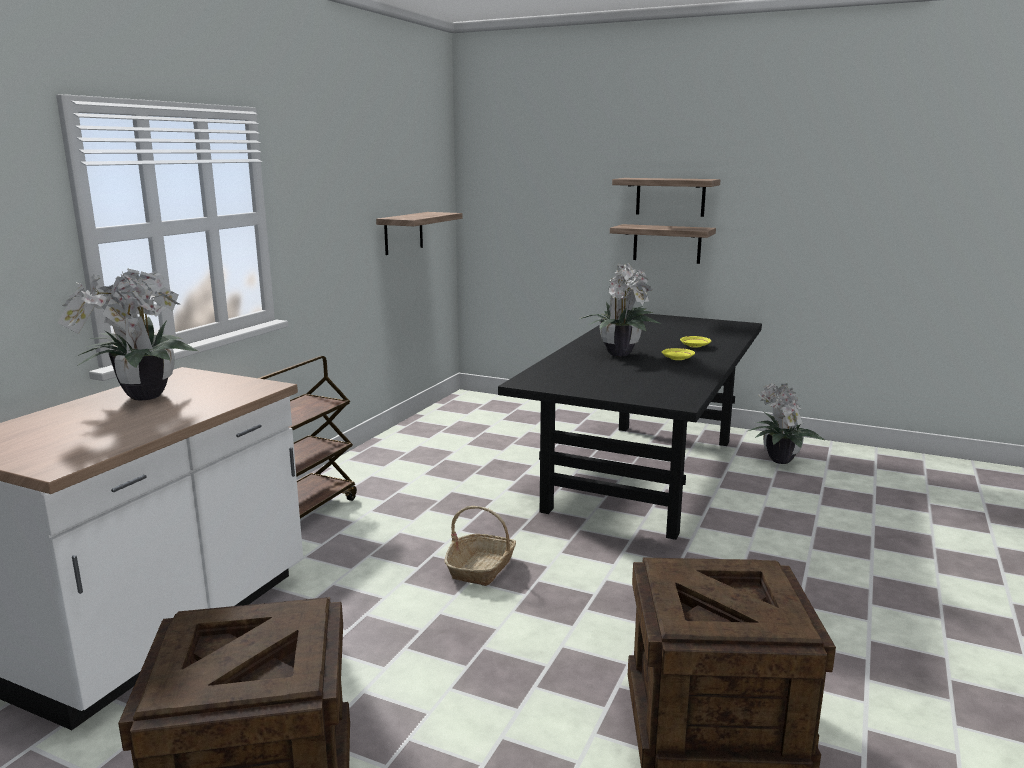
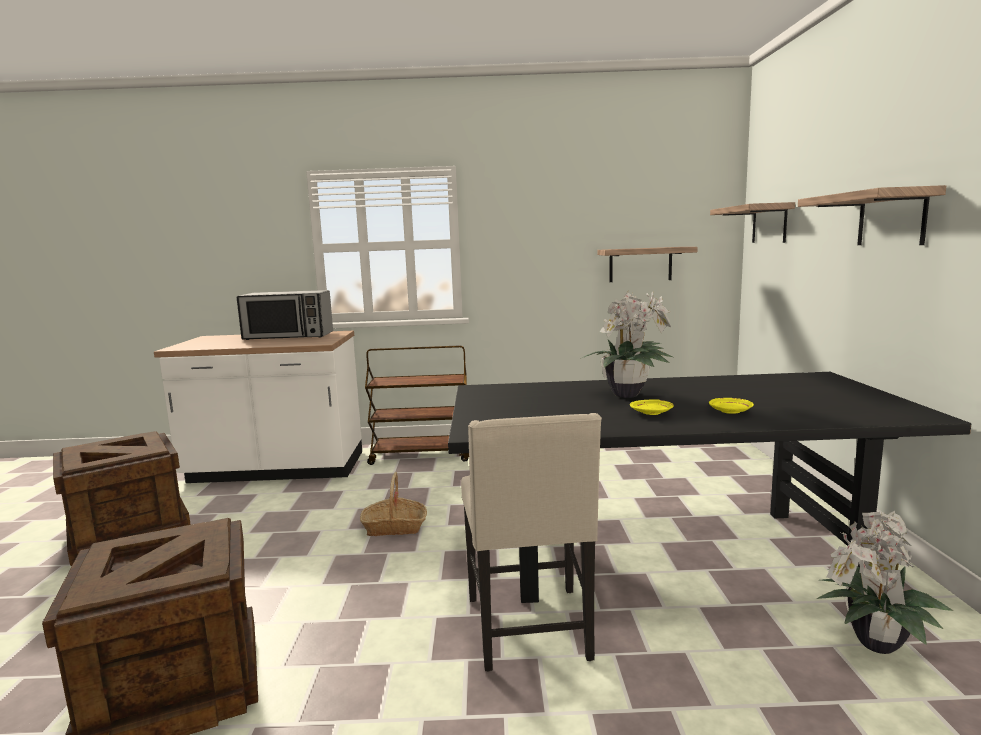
camera: 65 degrees right, 5 degrees down
(141, 397) = (288, 336): potted plant -> microwave
(667, 243) = (884, 285): shelf -> shelf (769, 224)
(714, 545) = (530, 629): none -> beige chair

